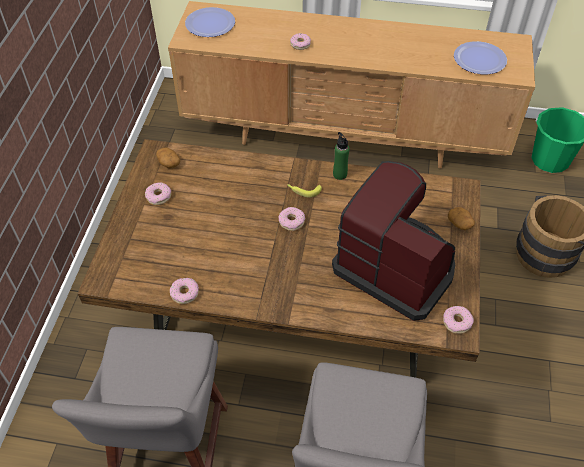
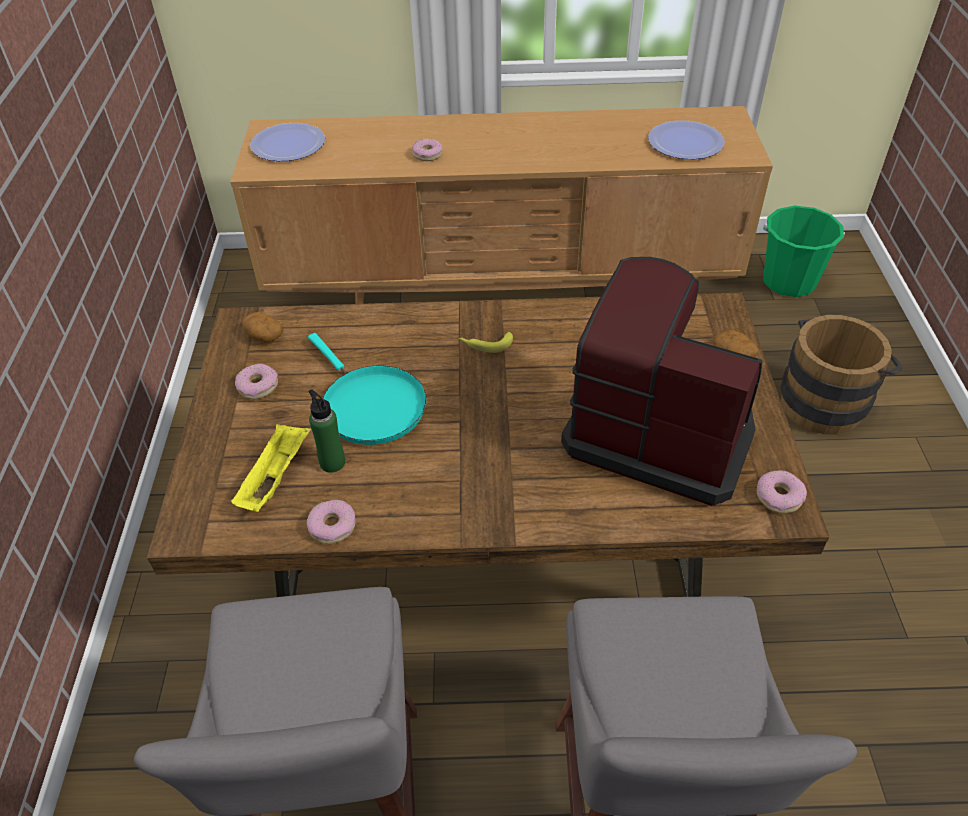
camera: 10 degrees left, 5 degrees down
(158, 257) = (275, 477): none -> yellow tray
(223, 220) = (370, 405): none -> turquoise frying pan
(291, 221) = (479, 391): donut -> none
(340, 174) = (534, 314): green bottle -> green bottle (332, 462)

